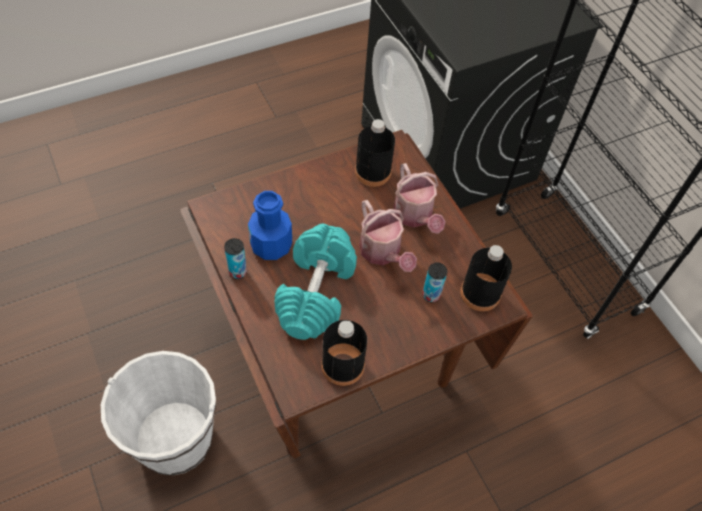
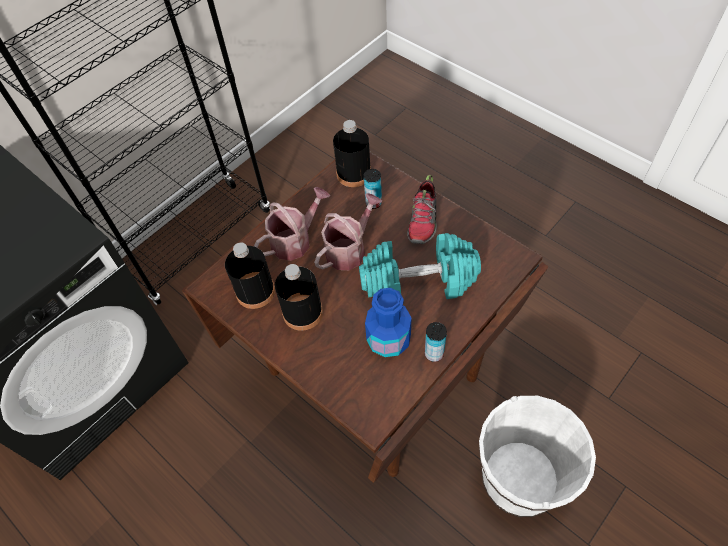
camera: 105 degrees left, 0 degrees up
(342, 365) = (474, 236): black bottle -> black bottle (302, 312)
(387, 329) = (423, 220): none -> shoe

